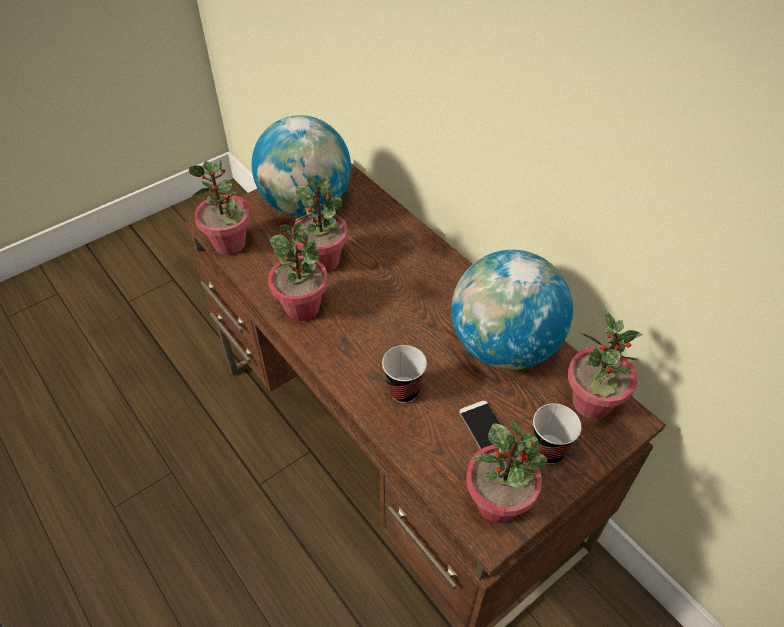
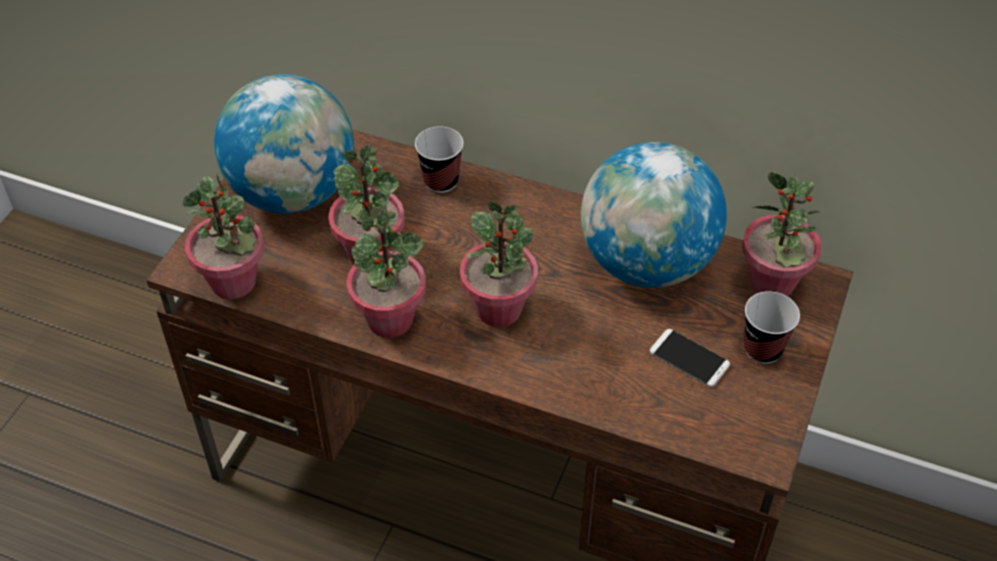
camera: 30 degrees left, 0 degrees up
(403, 390) = (576, 358): cup -> cup (441, 181)
(498, 503) = (751, 424): potted plant -> potted plant (499, 309)

